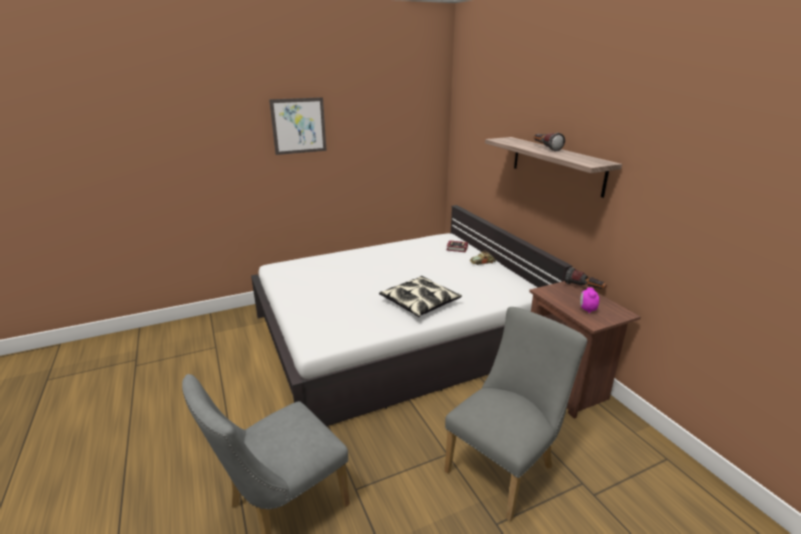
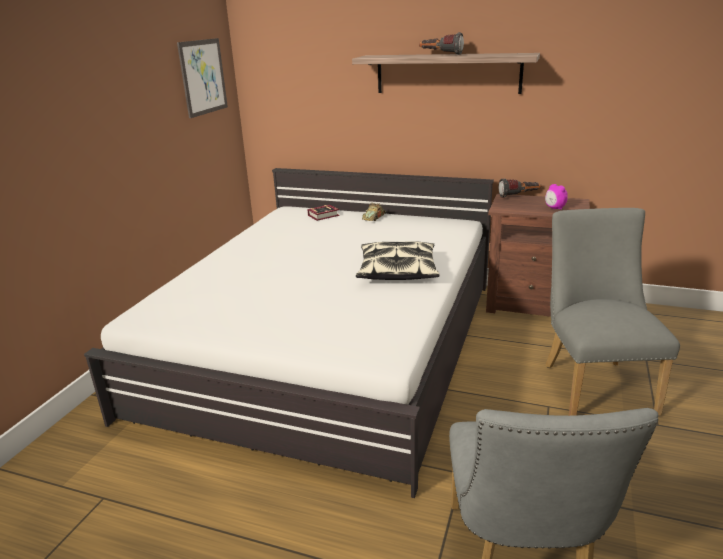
camera: 45 degrees left, 0 degrees up
(298, 126) = (73, 72): picture -> picture (203, 77)

